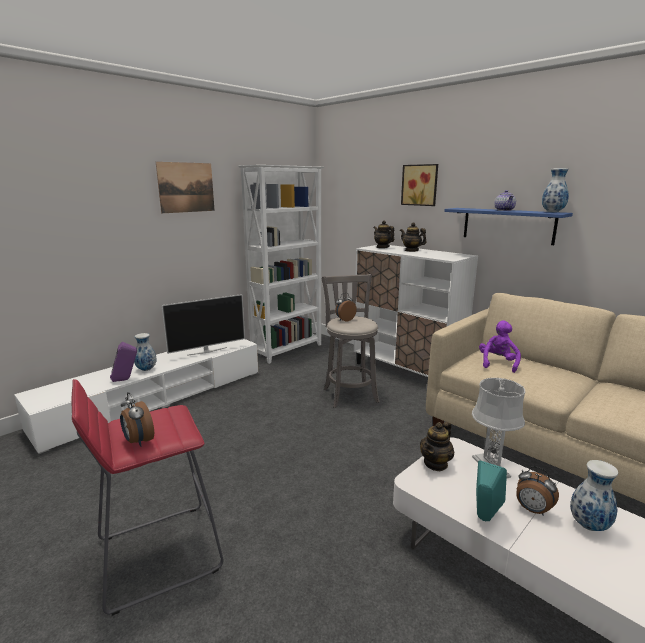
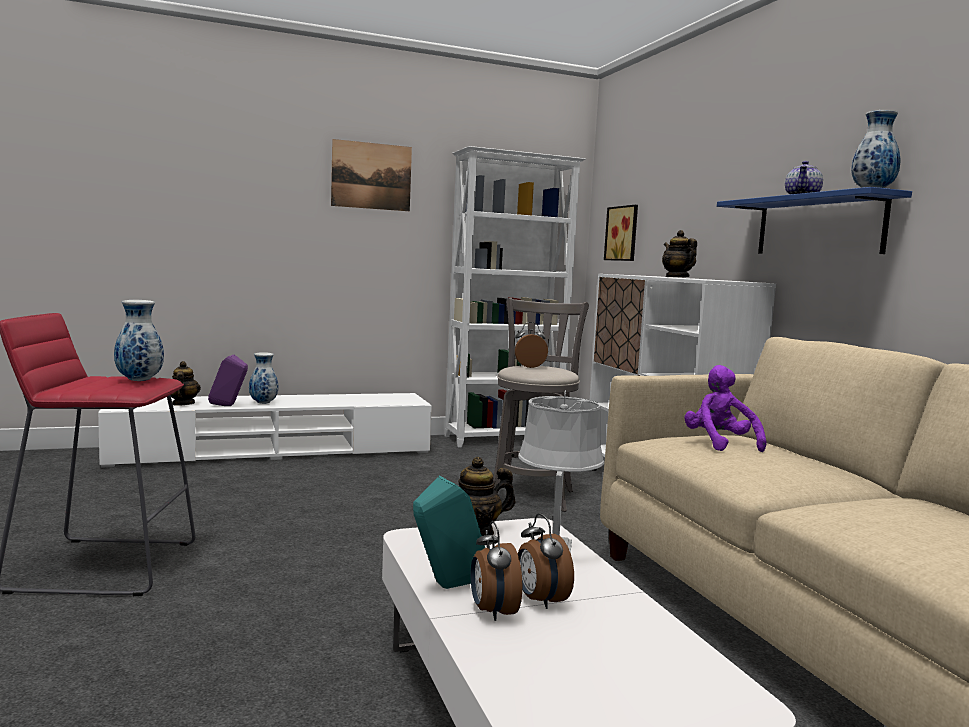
camera: 25 degrees right, 10 degrees down
(138, 441) = (82, 386): alarm clock -> alarm clock (492, 612)
(207, 351) = (357, 401): television -> none
(382, 247) = (643, 275): teapot -> teapot (183, 404)
(420, 185) = (707, 174): picture -> picture (623, 233)
(497, 363) = (719, 444): purple plush toy -> purple plush toy turned 60 degrees counterclockwise
(589, 526) = (604, 637): vase -> vase (138, 380)

